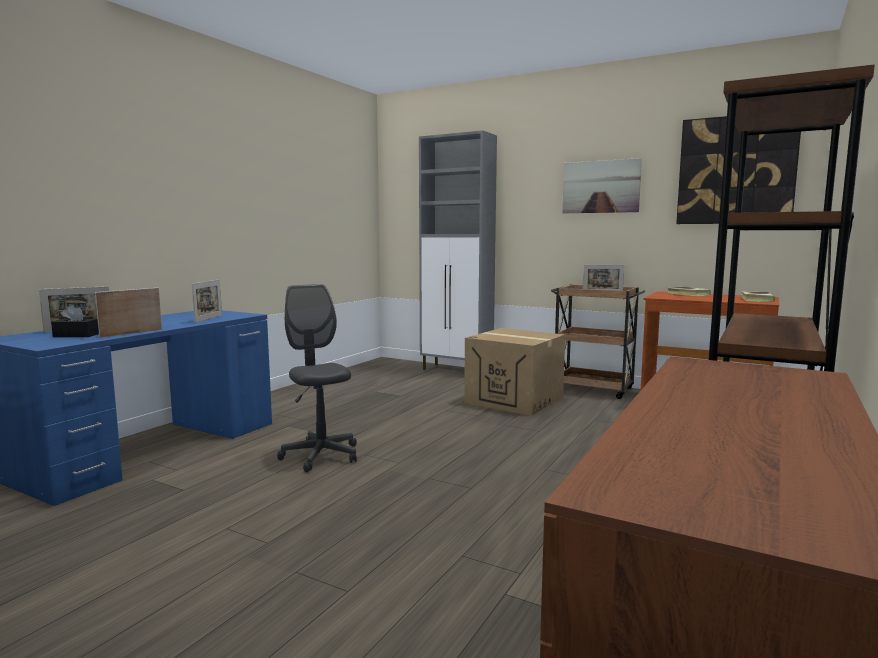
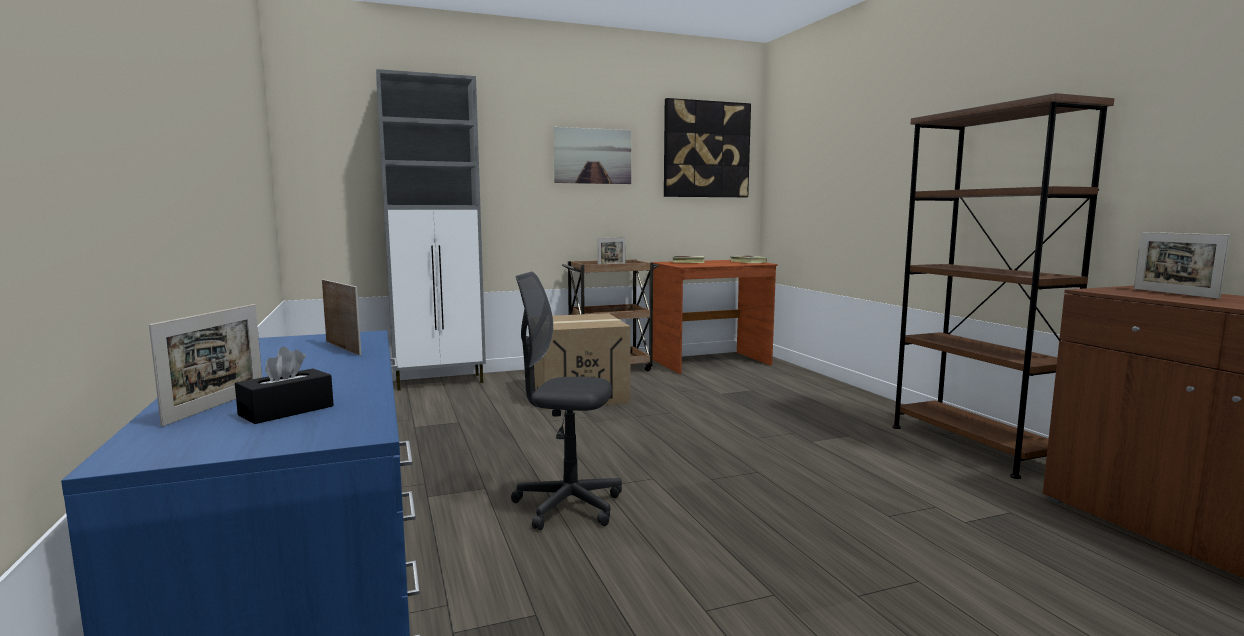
camera: 50 degrees left, 0 degrees up
(132, 333) = (372, 385): picture frame -> picture frame (1174, 293)

